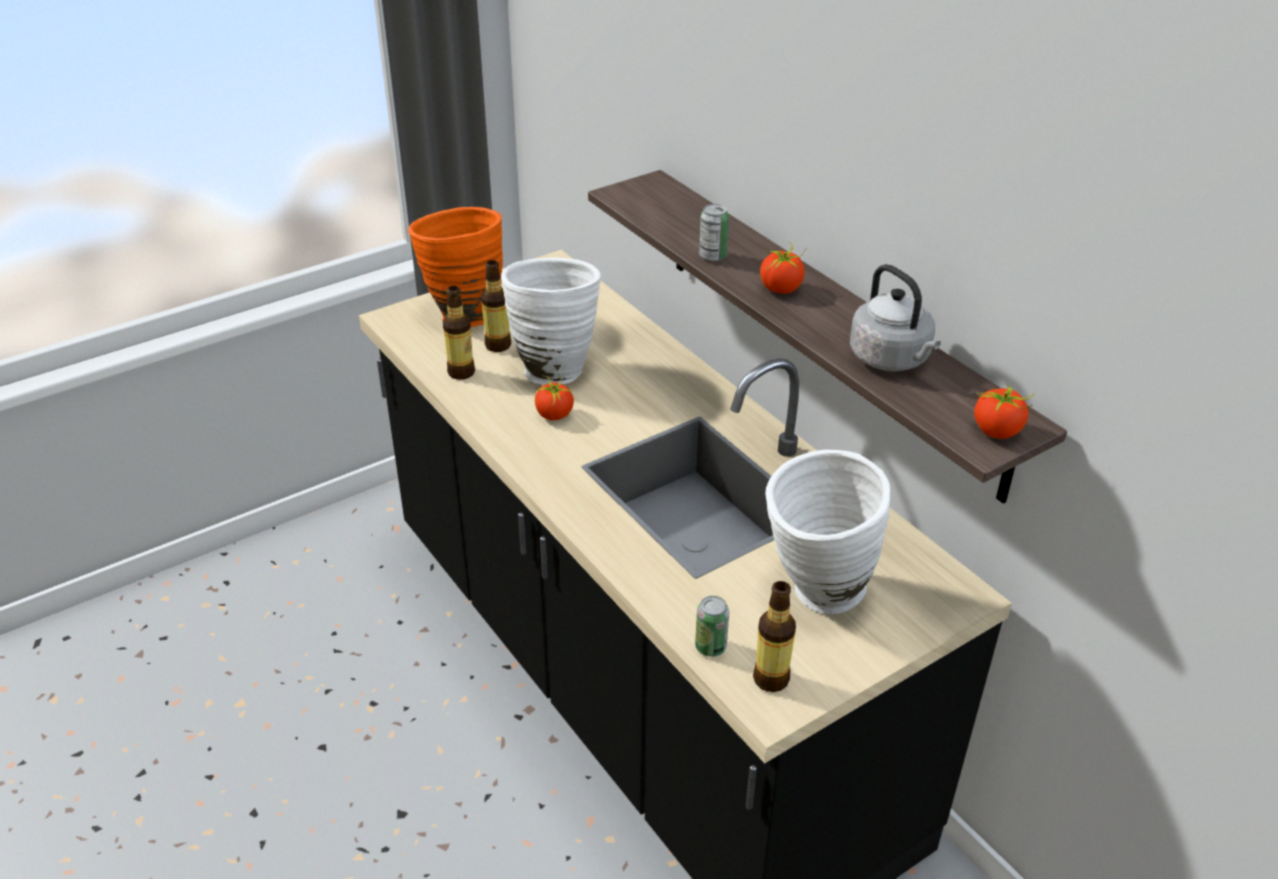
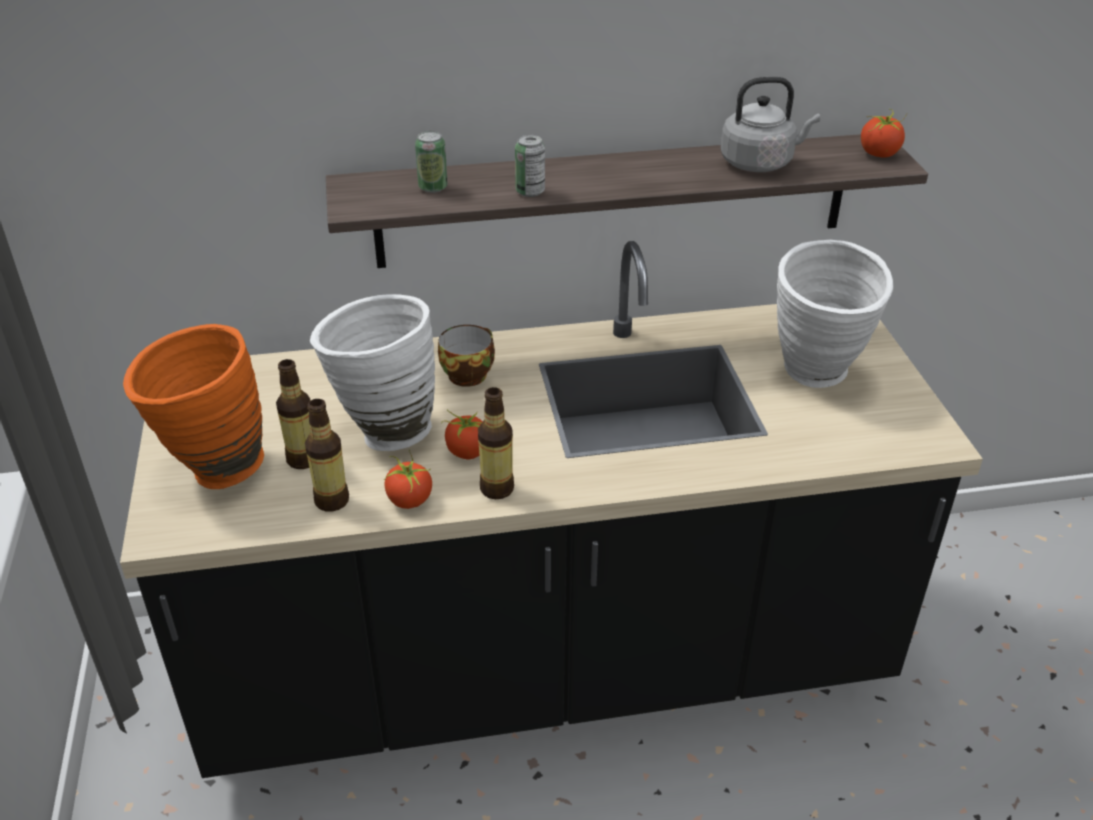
camera: 65 degrees left, 0 degrees up
(656, 384) = (468, 373): none -> cup
(710, 647) = (859, 452): can -> can (433, 187)
(771, 679) = (907, 431): bottle -> bottle (496, 489)
(780, 288) = (615, 176): tomato -> tomato (409, 500)

